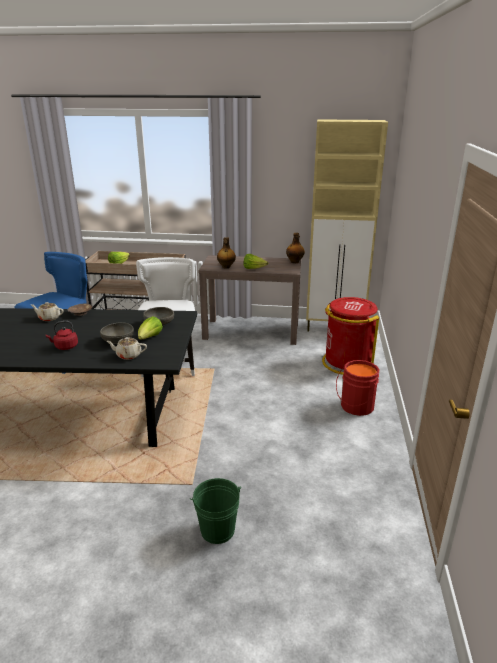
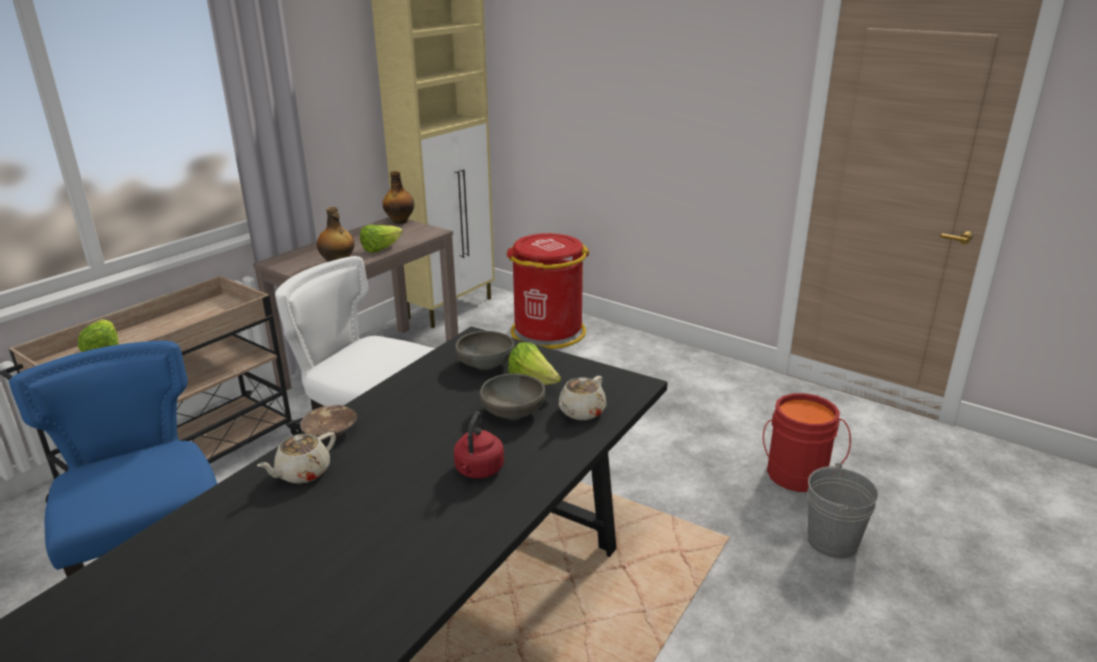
camera: 60 degrees left, 0 degrees up
(217, 530) = (832, 541): green bucket -> grey bucket
(355, 406) = (649, 362): red bucket -> red bucket (797, 477)

